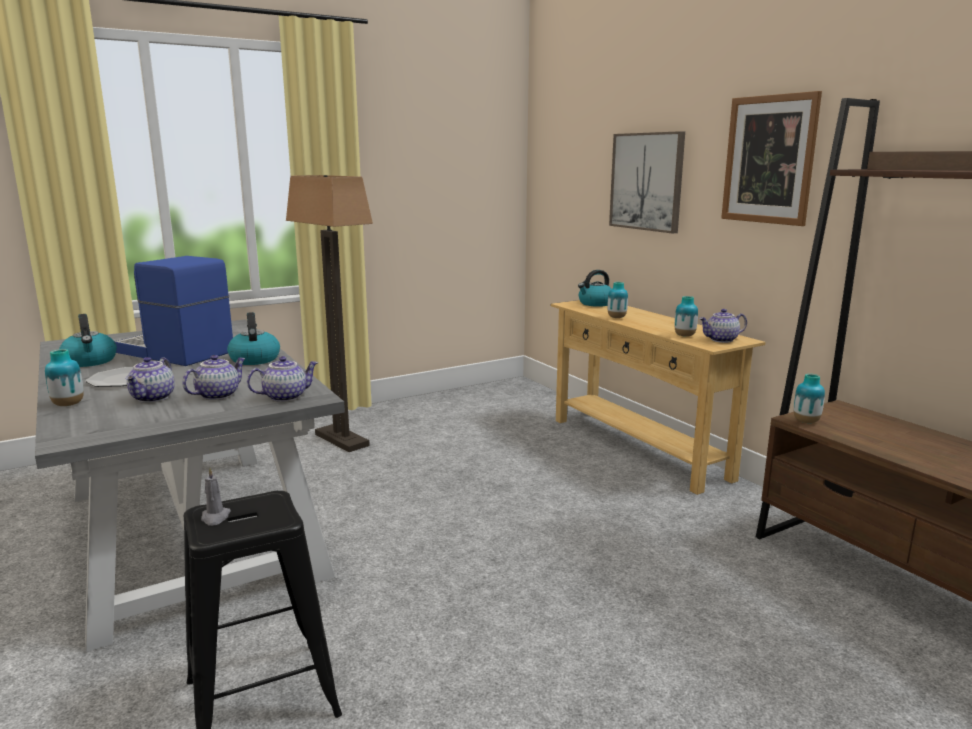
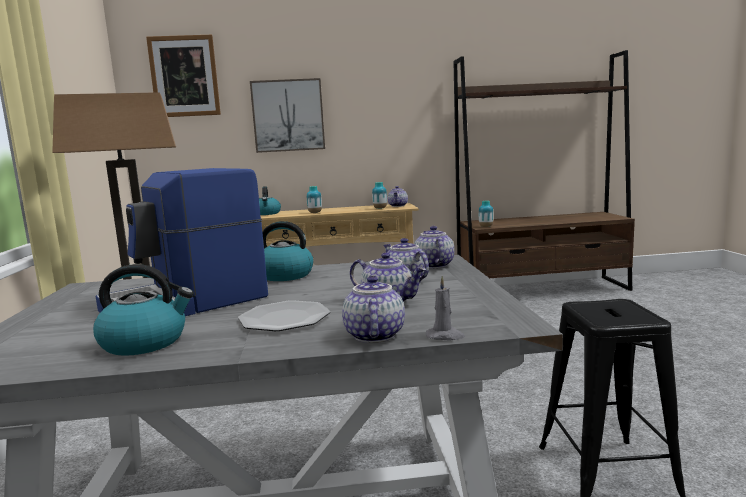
camera: 65 degrees left, 5 degrees down
(68, 404) = (373, 335): vase -> teapot
(215, 517) = (616, 318): grey candle -> grey candle (445, 336)
(769, 160) = (391, 94): picture -> picture (184, 76)

